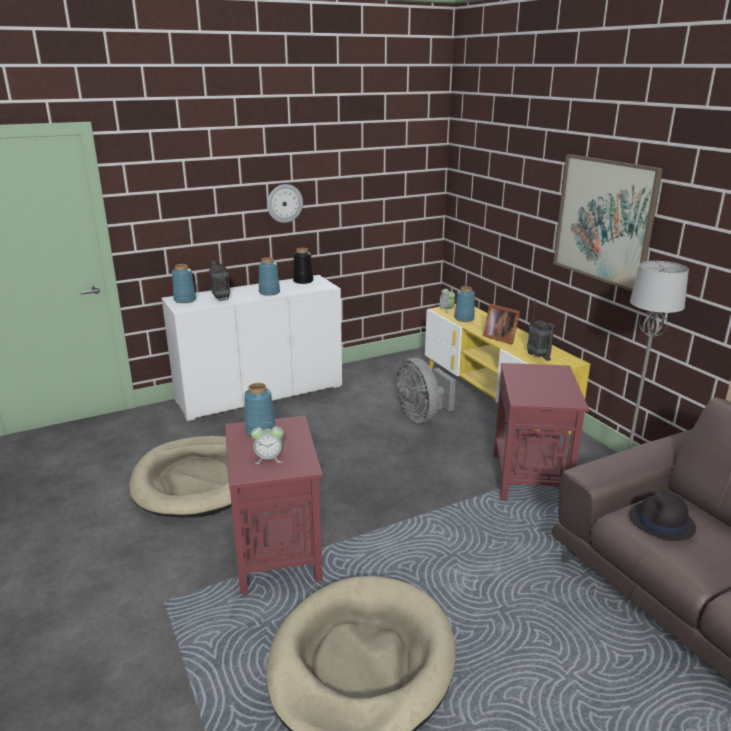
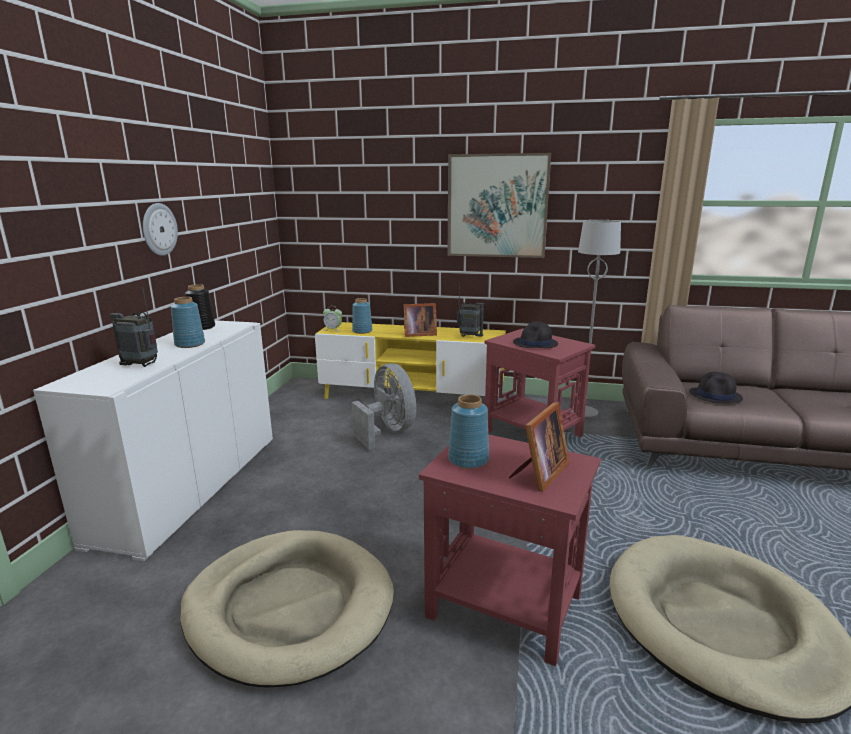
camera: 50 degrees left, 5 degrees down
(185, 300) = (86, 380): blue vase -> none
(269, 459) = (539, 474): alarm clock -> picture frame
(422, 417) = (388, 431): grey fan -> grey fan turned 135 degrees counterclockwise
(533, 383) = (535, 344): none -> black hat

